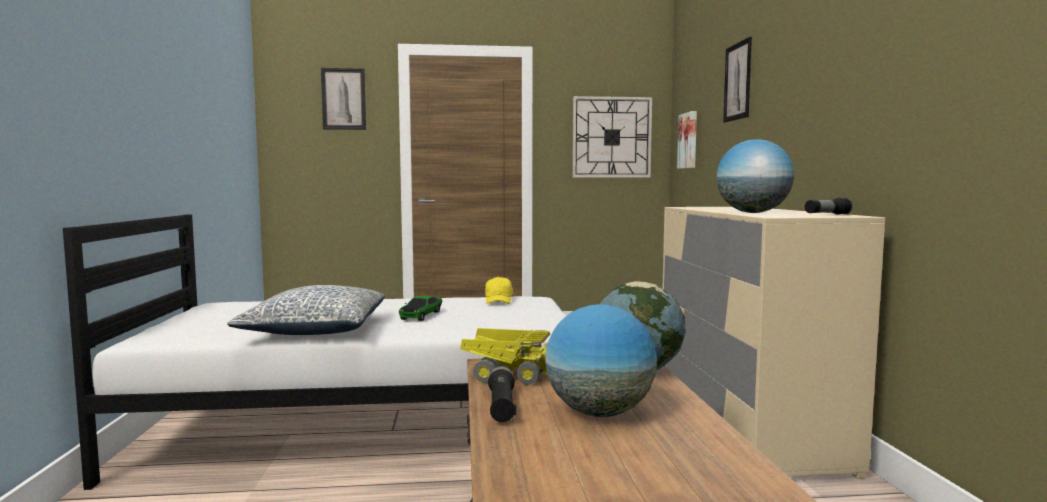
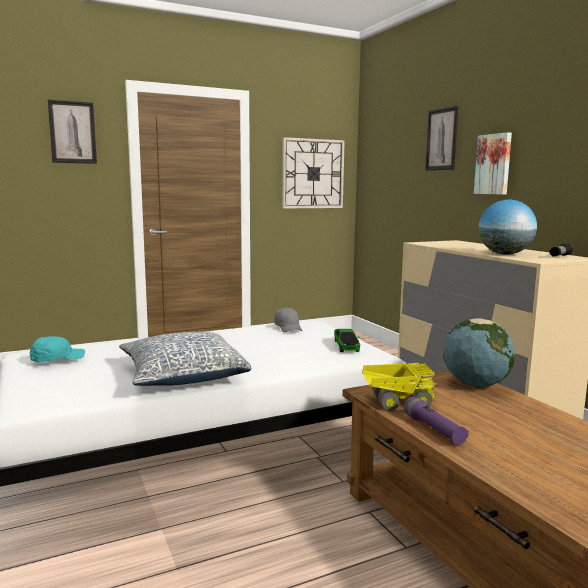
camera: 20 degrees left, 5 degrees up
(228, 308) = (57, 359): none -> turquoise cap
(421, 315) = (249, 350): toy car -> toy car (346, 346)
(499, 300) = (288, 328): yellow cap -> grey cap
(501, 406) = (433, 430): black flashlight -> purple flashlight
(599, 413) = (504, 425): globe -> none
(689, 140) = (381, 180): picture -> picture (494, 164)

